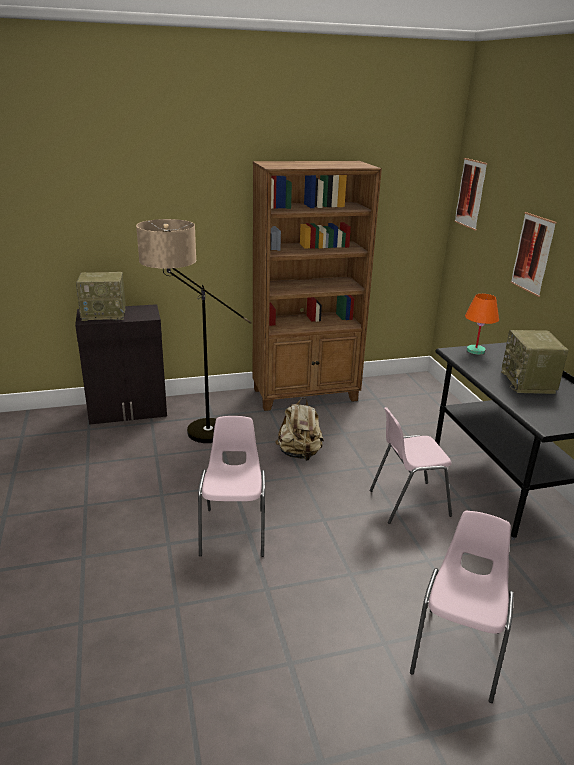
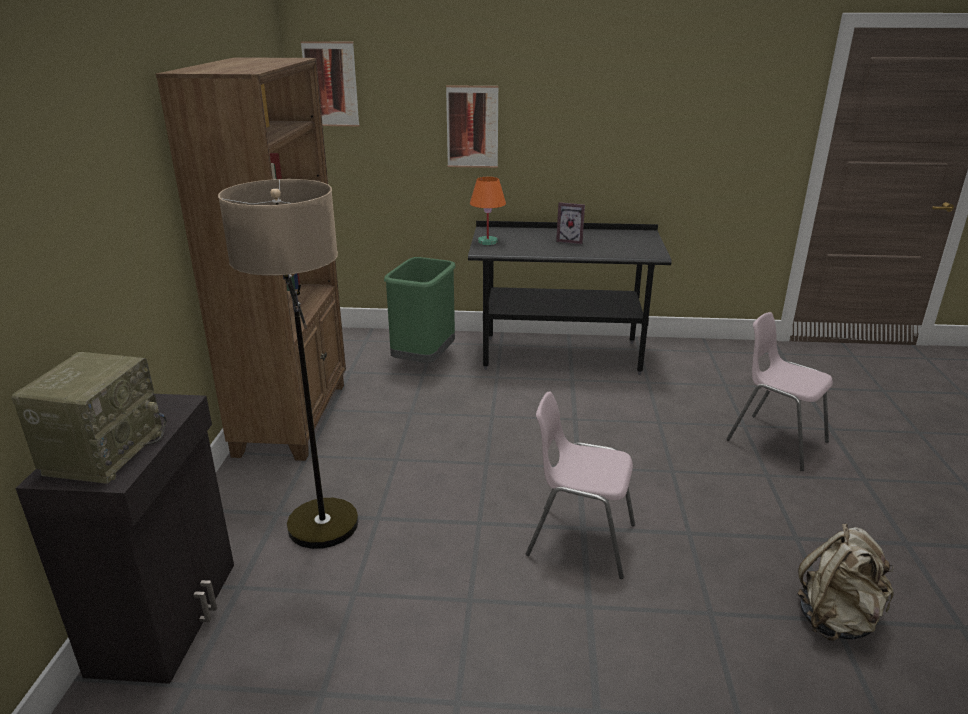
camera: 70 degrees left, 0 degrees up
(299, 454) = (437, 454): beige backpack -> beige backpack (836, 619)
(407, 502) = (567, 408): pink chair -> none
(422, 421) = (424, 359): none -> green trash can
(529, 383) = (570, 240): radio -> picture frame

